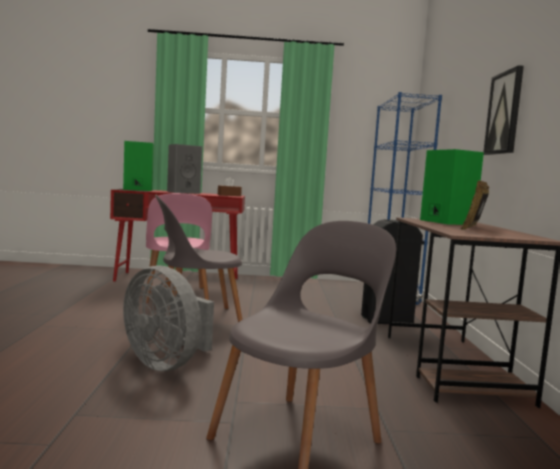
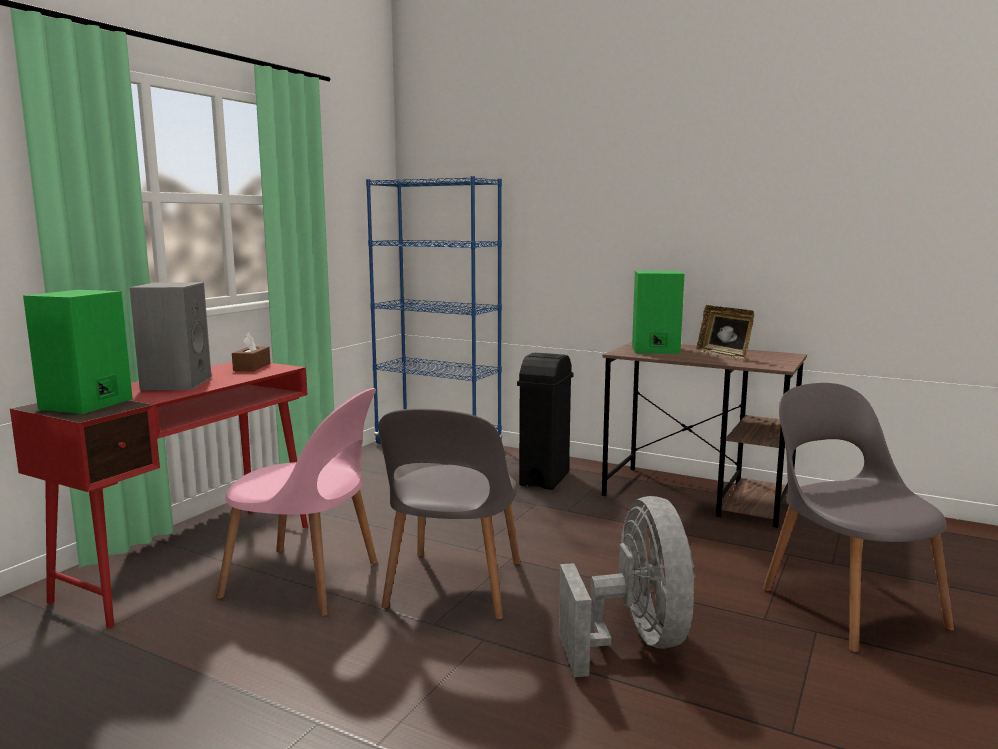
camera: 60 degrees left, 5 degrees up
(167, 363) = (635, 641): grey fan -> grey fan turned 75 degrees counterclockwise
(504, 113) = (662, 224): picture -> none

